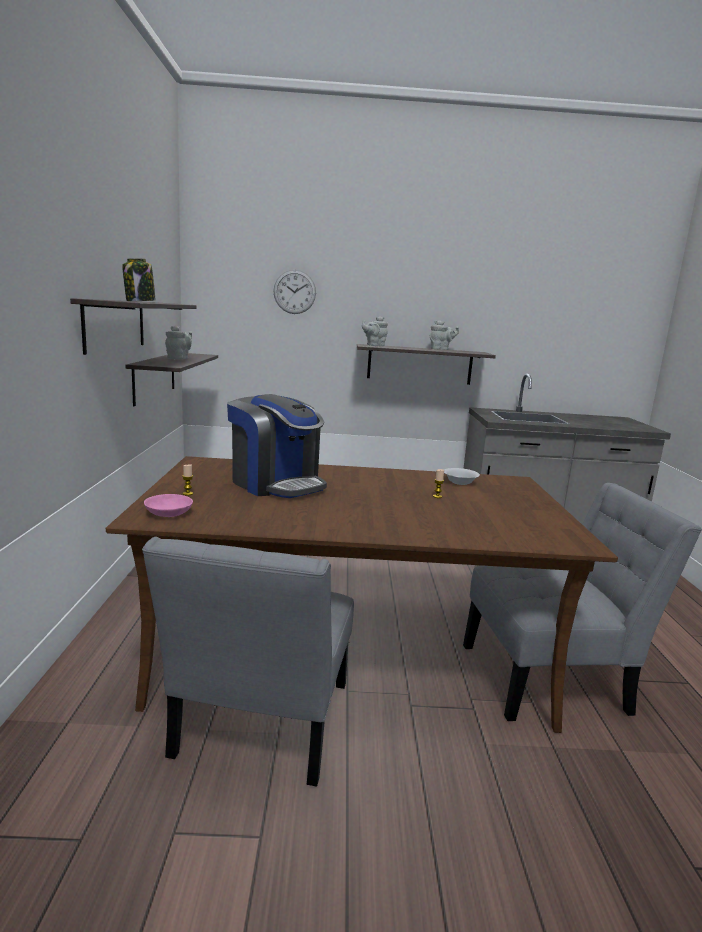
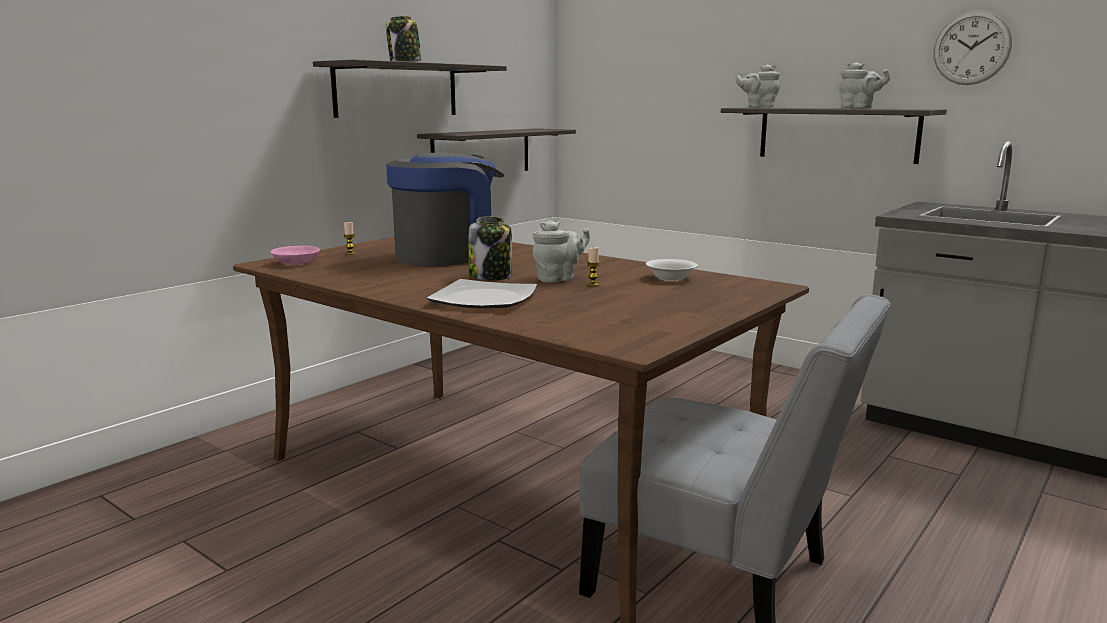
camera: 40 degrees right, 0 degrees up
(179, 359) = (501, 131): grey teapot -> grey teapot (558, 279)
(260, 726) = (340, 502): grey chair -> none
(276, 484) = (448, 256): coffee machine -> coffee machine turned 120 degrees counterclockwise
(294, 292) = (671, 43): wall clock -> wall clock (971, 48)
(359, 500) = (491, 276): none -> jar
(414, 524) = (484, 299): none -> plate

